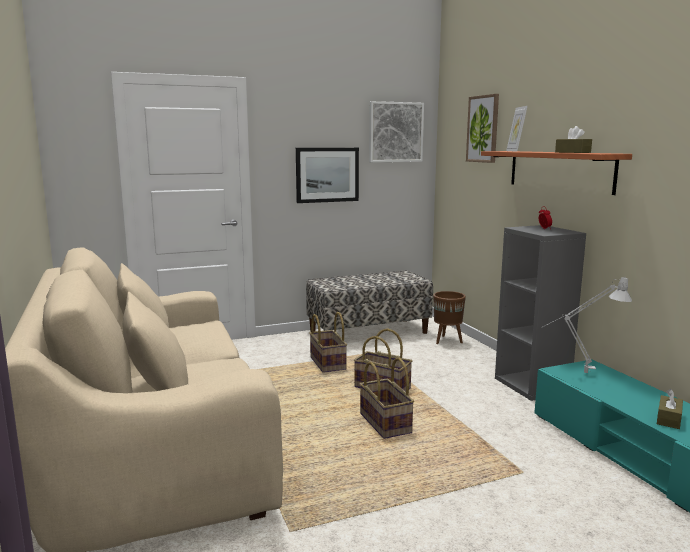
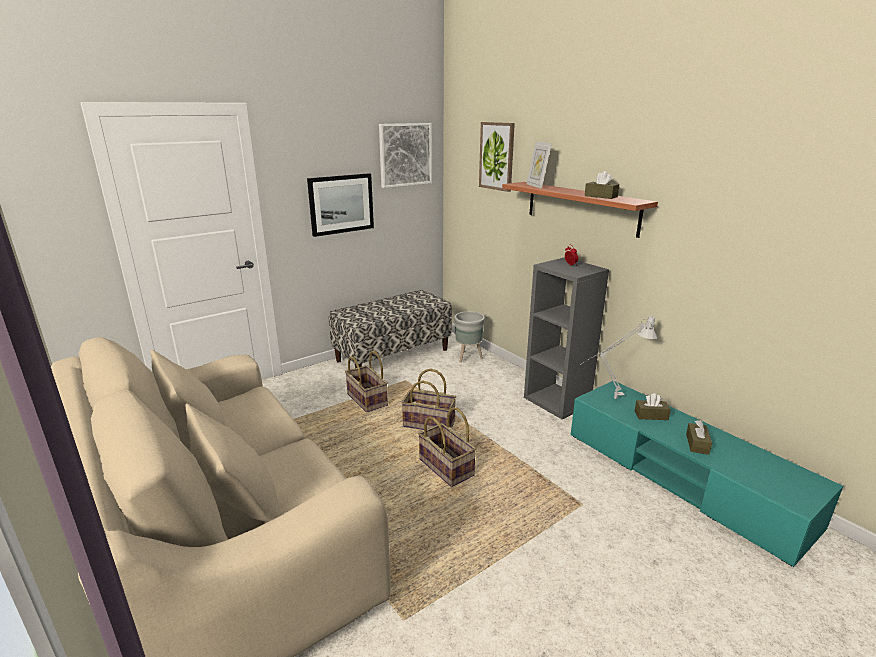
camera: 15 degrees left, 10 degrees up
(447, 341) = (468, 357): brown planter -> grey planter
(622, 390) = (651, 415): none -> brown tissue box

